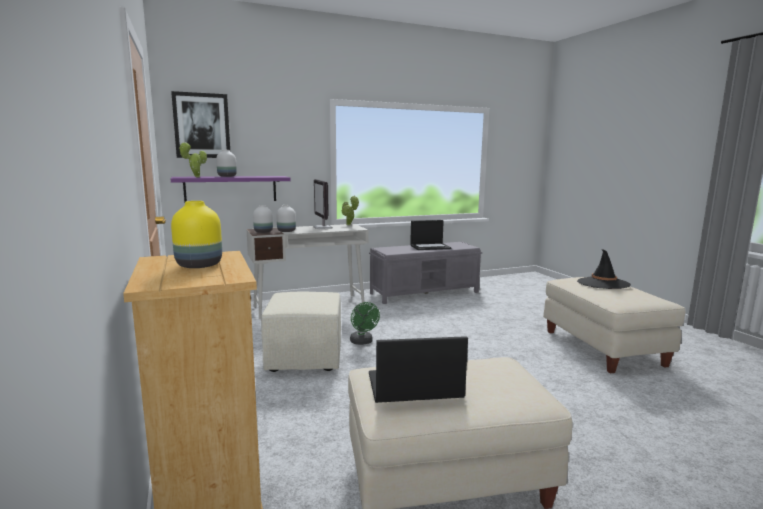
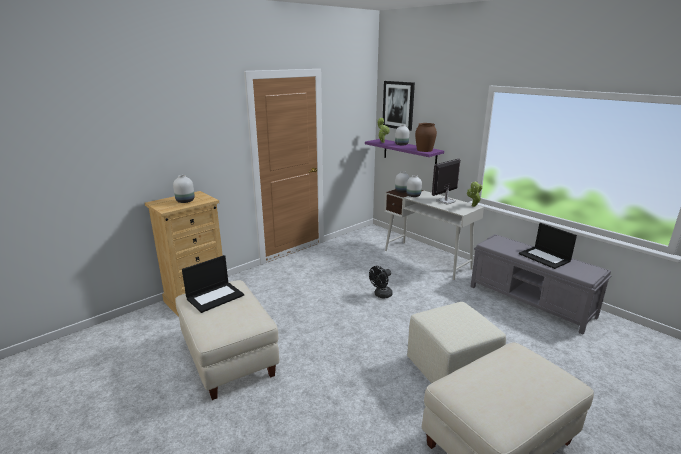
camera: 70 degrees right, 10 degrees up
(198, 266) = (185, 201): yellow vase -> white vase
(270, 176) = (424, 150): none -> brown vase
(304, 358) = (340, 281): beige ottoman -> beige ottoman (451, 369)
(363, 342) = (381, 295): green fan -> black fan
(413, 386) = (215, 296): laptop -> laptop turned 75 degrees clockwise
(603, 283) = (527, 378): black hat -> none

